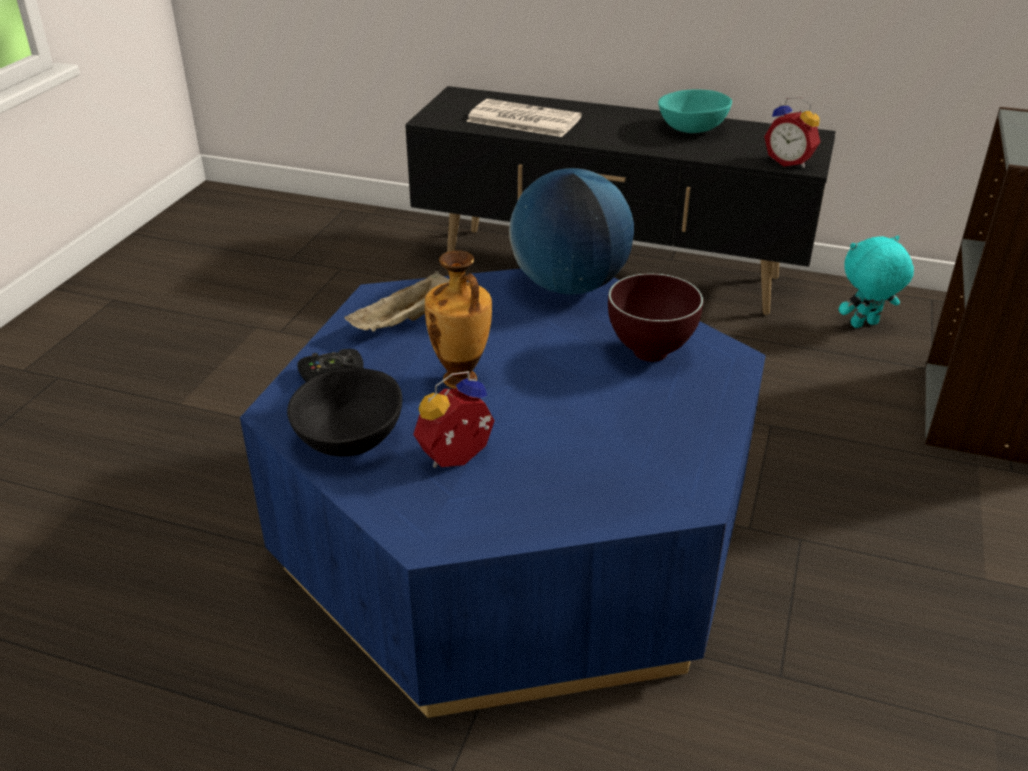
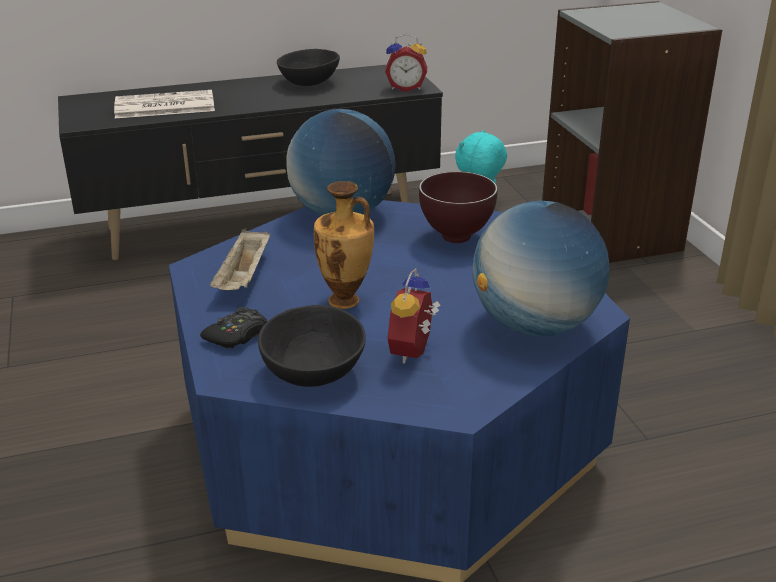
camera: 35 degrees left, 5 degrees down
(608, 485) = (535, 326): none -> globe
(693, 129) = (310, 82): turquoise bowl -> black bowl

